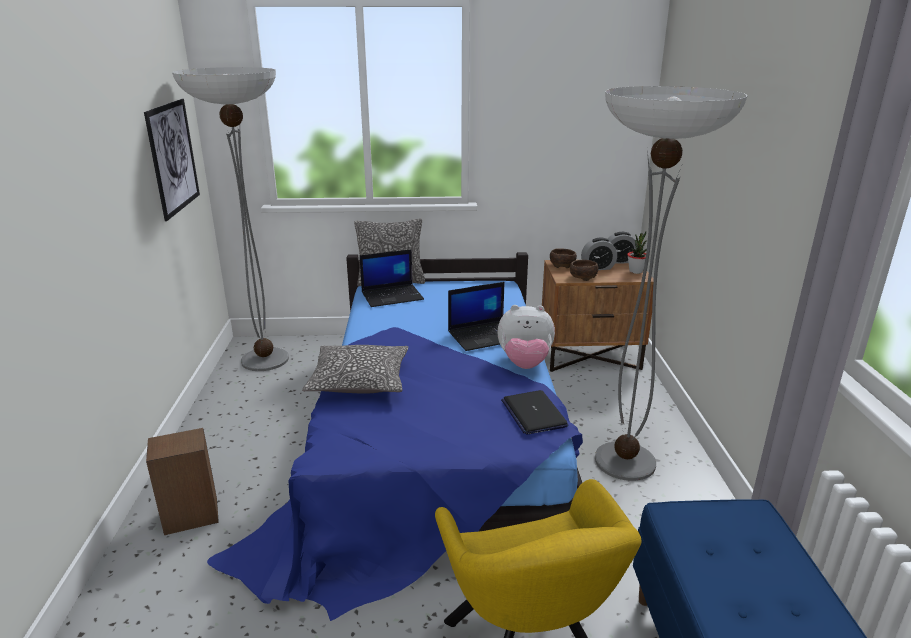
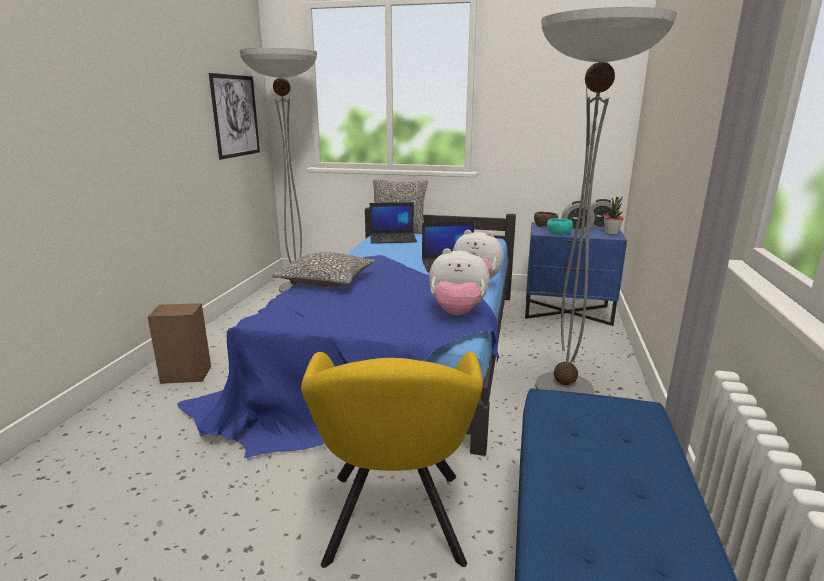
camera: 15 degrees right, 5 degrees down
(533, 413) = (457, 313): laptop -> plush toy
(582, 277) = (558, 233): brown bowl -> turquoise bowl
(590, 356) = (567, 312): brown nightstand -> blue nightstand

